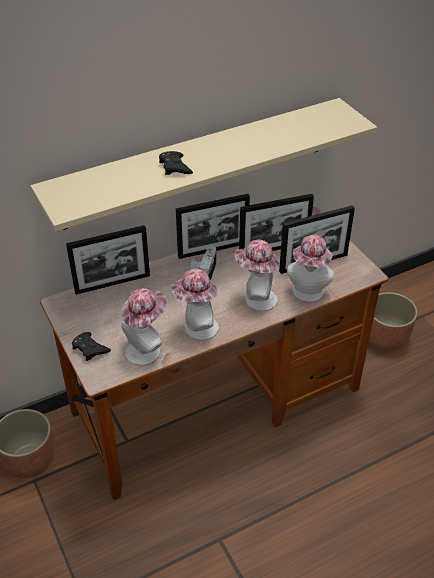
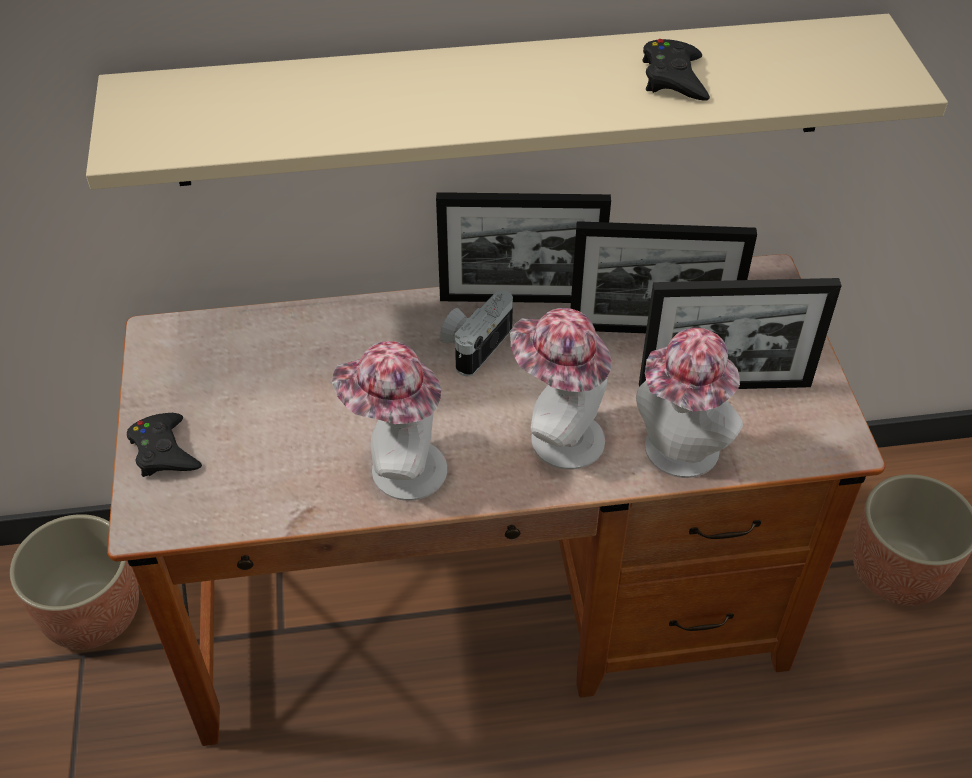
camera: 20 degrees right, 5 degrees up
(112, 283) = (281, 321): picture frame -> none
(146, 349) = (273, 485): hat -> none
(175, 167) = (417, 100): black game controller -> black game controller (674, 78)

